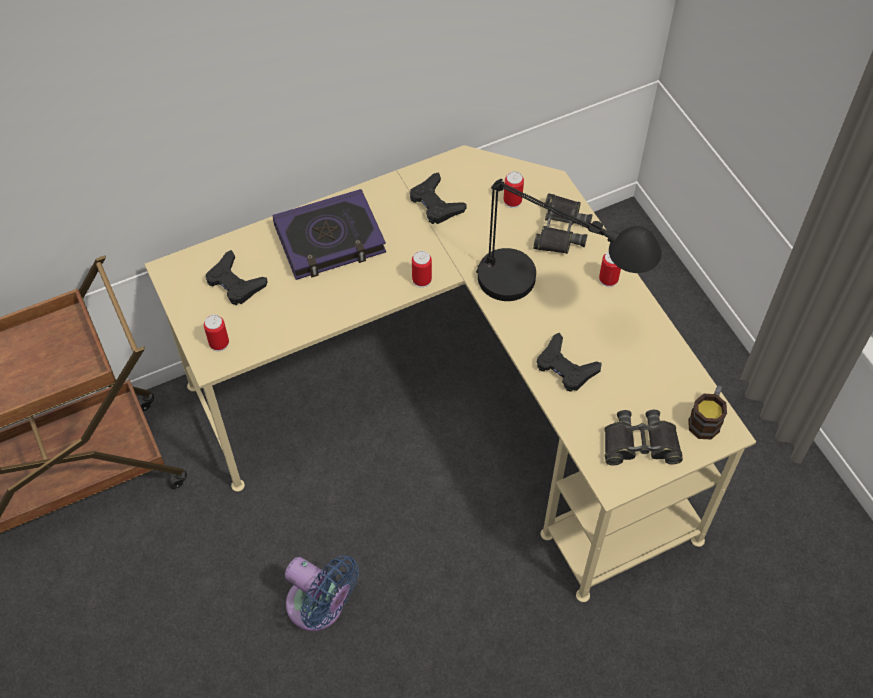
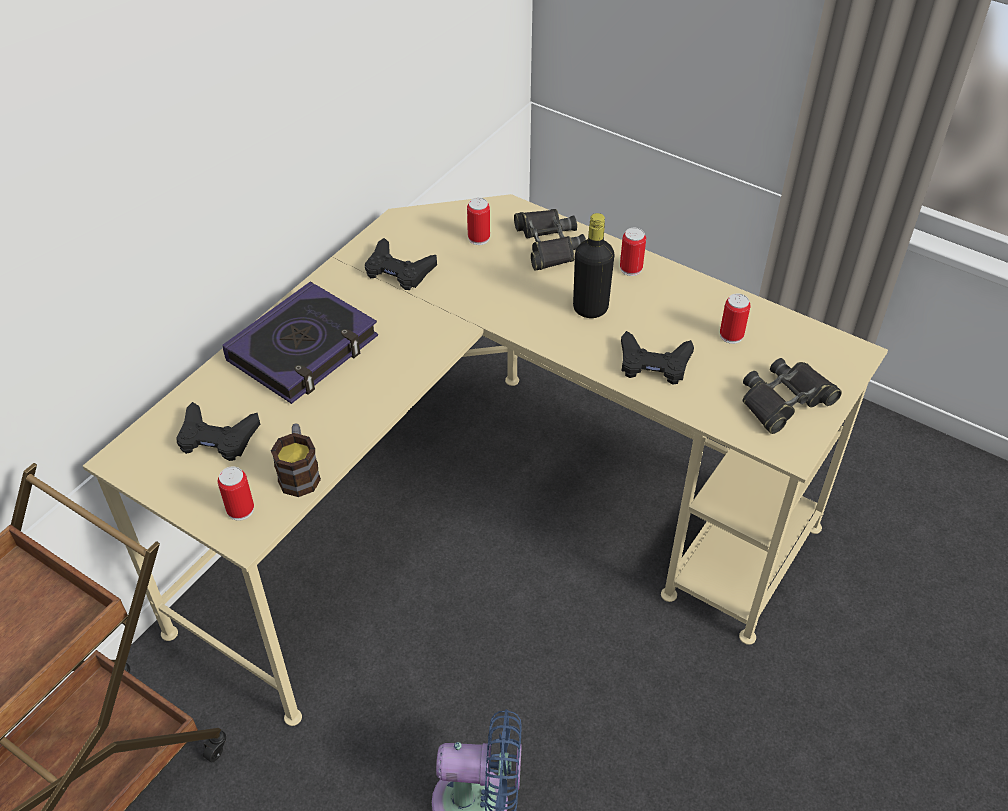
camera: 30 degrees left, 10 degrees down
(422, 280) = (437, 346): can -> can (731, 335)
(552, 300) = (590, 309): black table lamp -> black bottle
(706, 419) = (827, 350): mug -> mug (299, 472)

